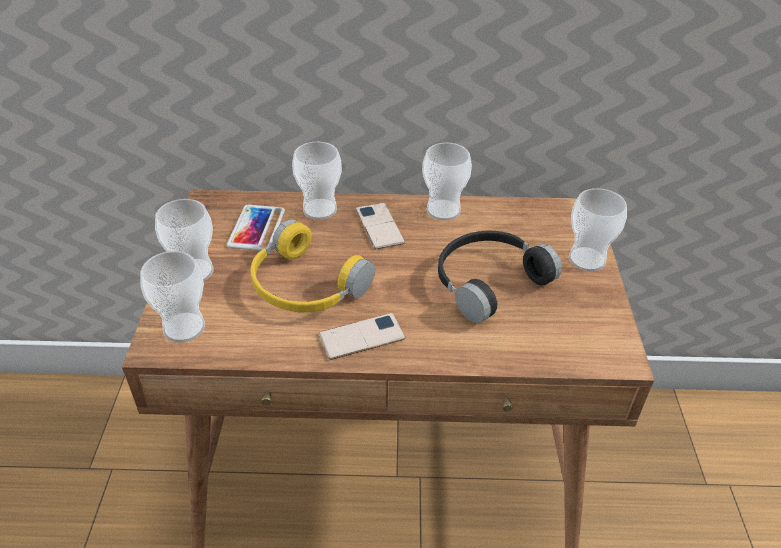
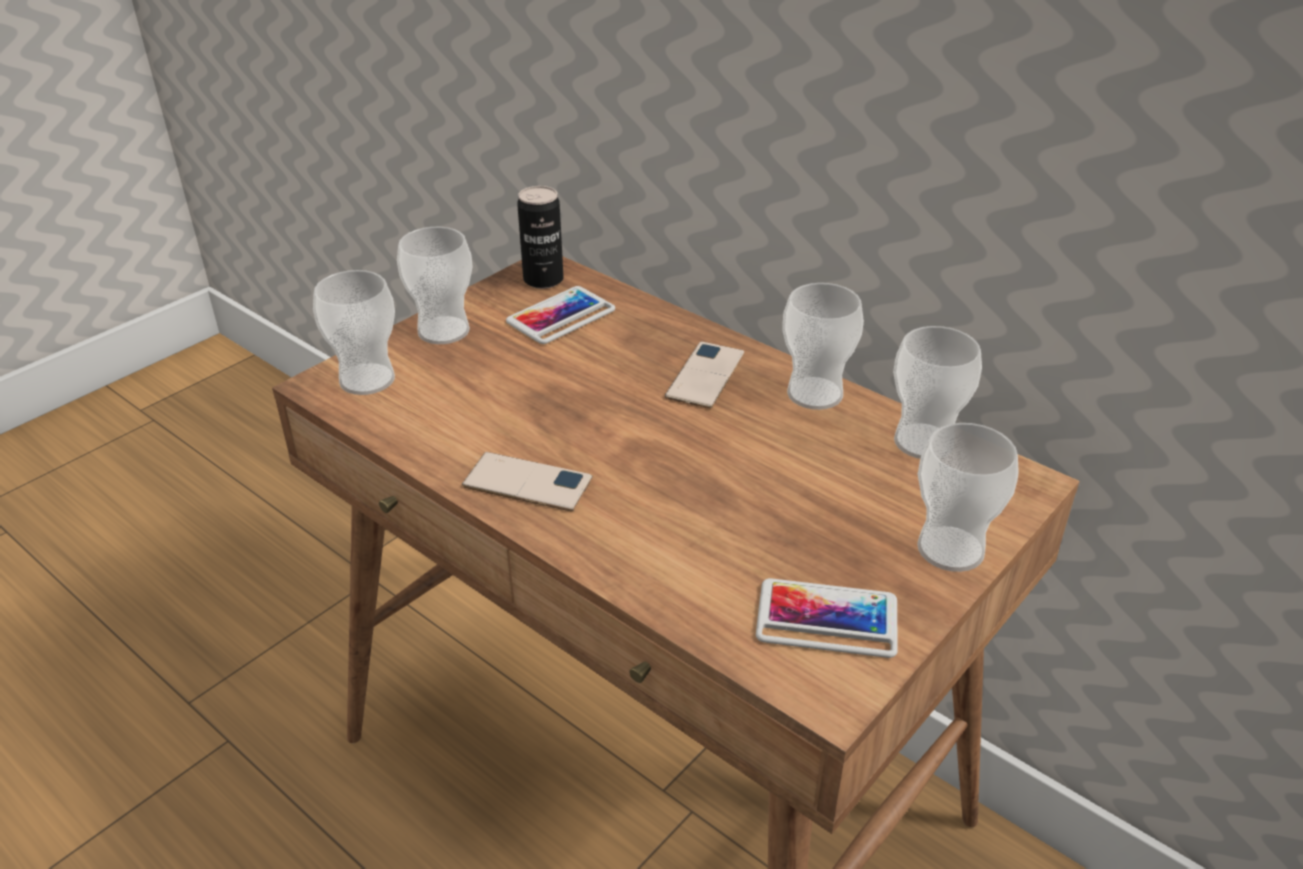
camera: 40 degrees right, 5 degrees down
(217, 210) = (543, 280): none -> can
(304, 286) = (534, 399): yellow headphones -> none
(319, 209) = (657, 326): cup -> cup (923, 442)
(487, 280) = (764, 502): black headphones -> none
(579, 323) = (827, 619): none -> phone

